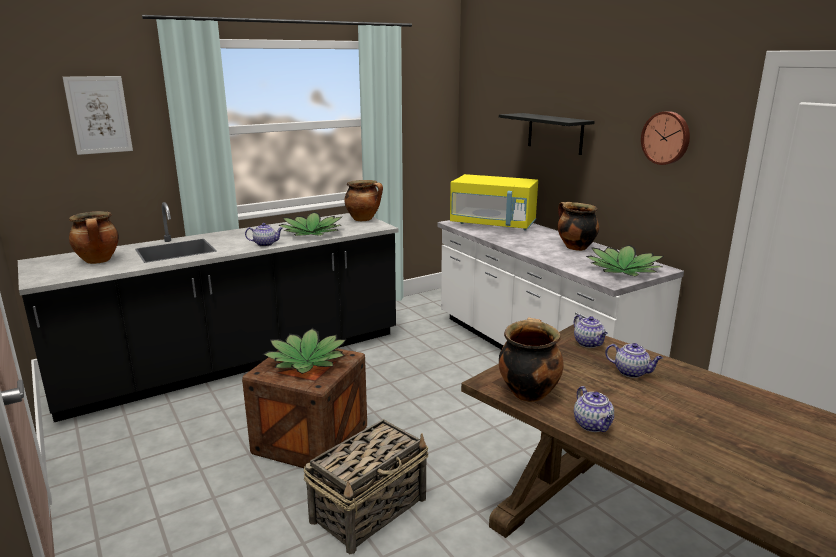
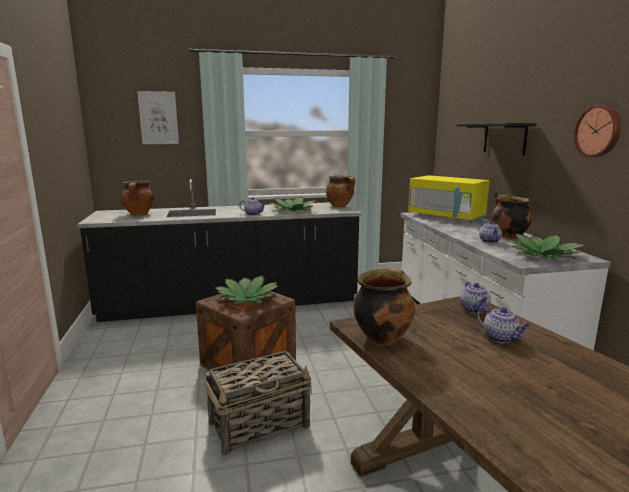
camera: 20 degrees right, 5 degrees down
(593, 425) = (424, 374): teapot -> teapot (490, 241)

